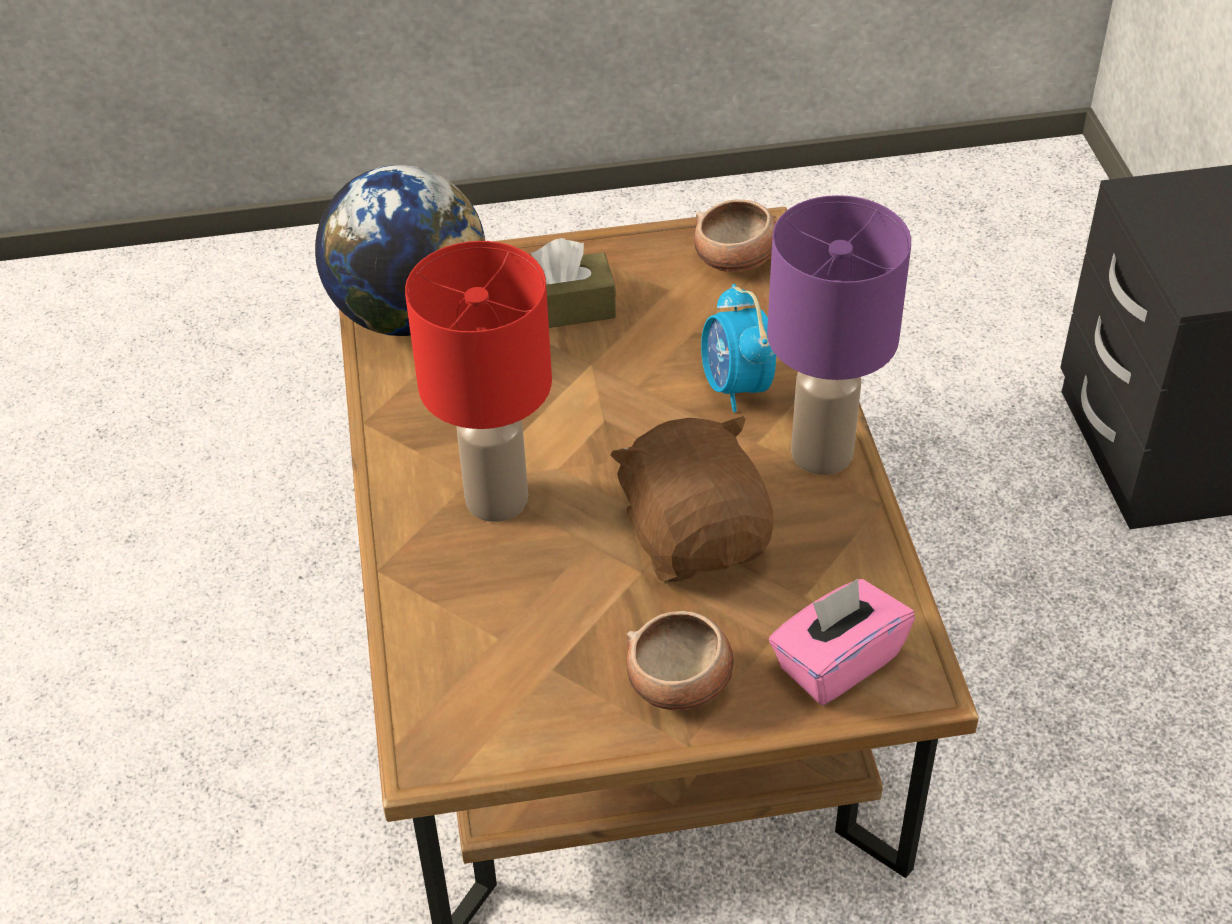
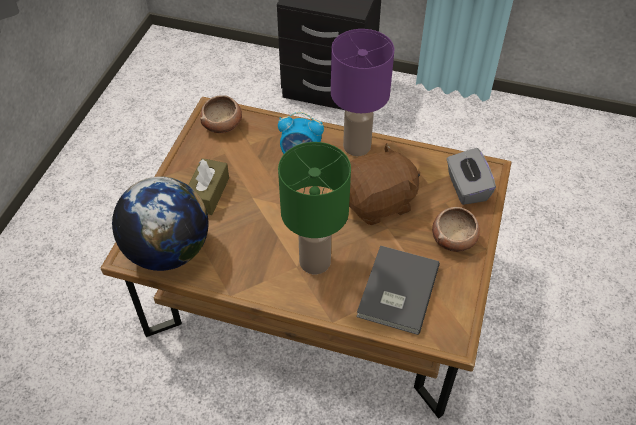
camera: 65 degrees left, 5 degrees up
(492, 633) = (395, 291): none -> grey book
(498, 498) = (315, 261): red table lamp -> green table lamp
(696, 537) = (378, 203): brown plush toy -> brown plush toy turned 150 degrees clockwise
(837, 662) = (466, 188): pink tissue box -> grey tissue box

